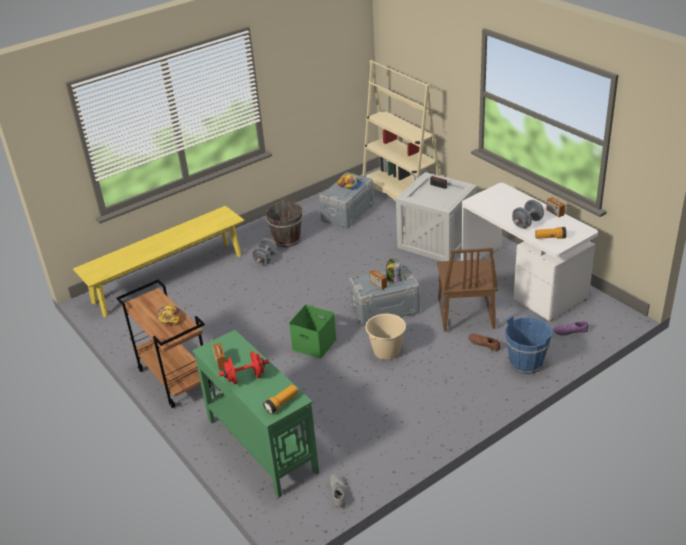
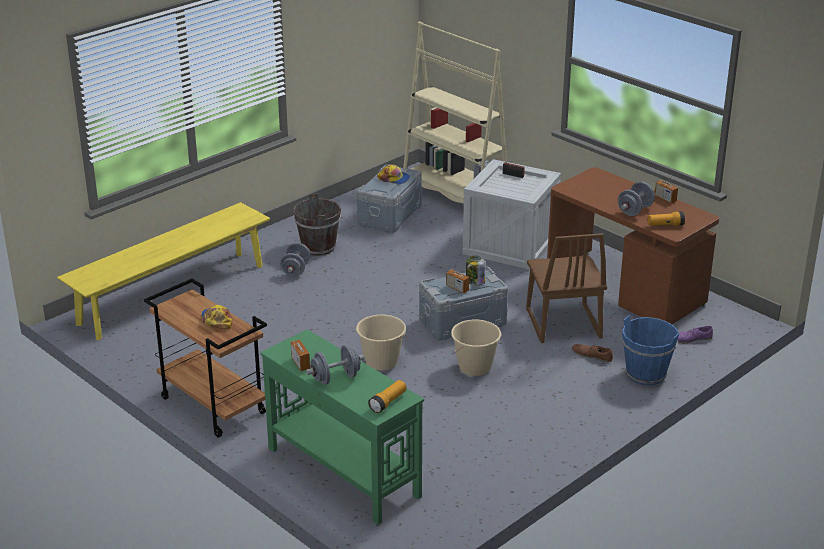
camera: 10 degrees left, 5 degrees down
(245, 377) = (335, 378): red dumbbell -> grey dumbbell
(313, 344) = (381, 362): green storage box -> beige bucket
(338, 493) = (450, 516): grey shoe -> none
(523, 282) = (626, 289): white desk -> brown desk

